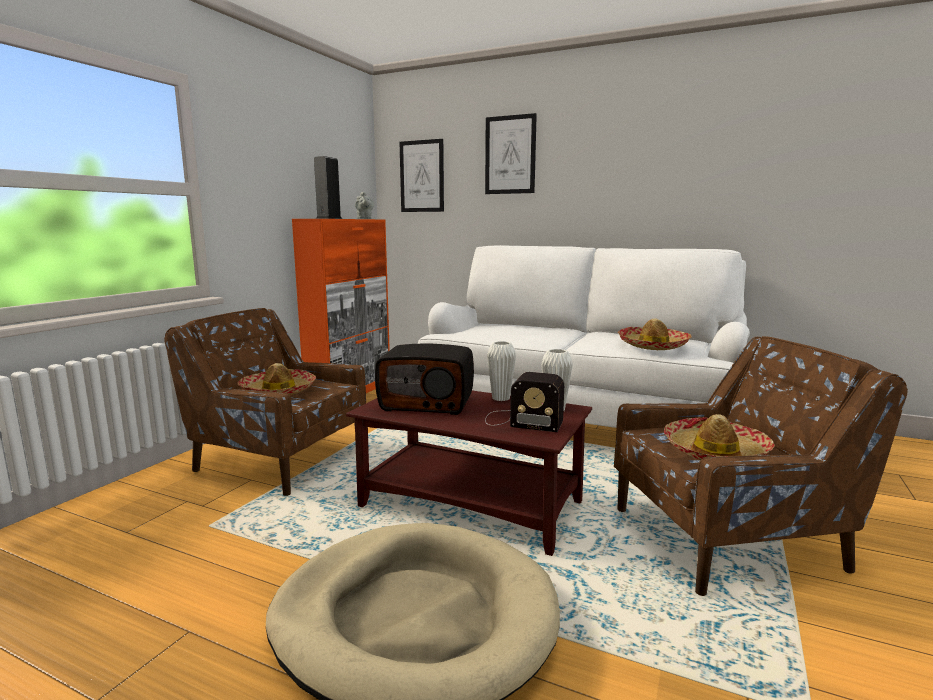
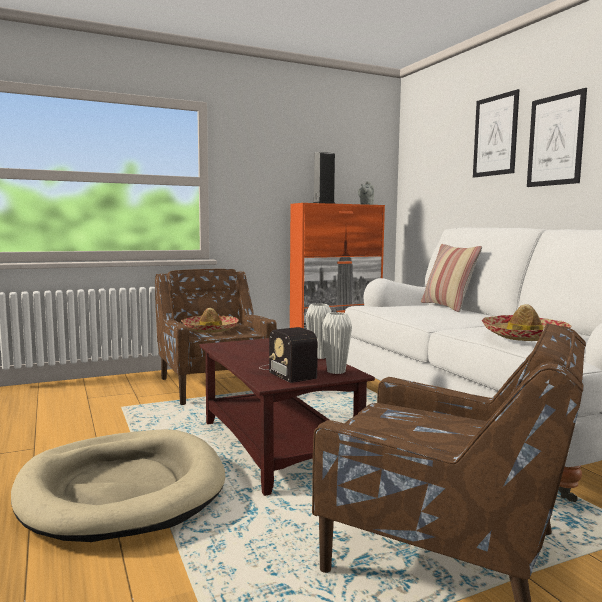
camera: 40 degrees right, 5 degrees down
(422, 176) = (427, 164): picture -> picture (555, 140)
(428, 403) = (260, 349): radio -> none
(511, 324) = (447, 307): none -> pillow
(715, 452) = (405, 435): hat -> none

